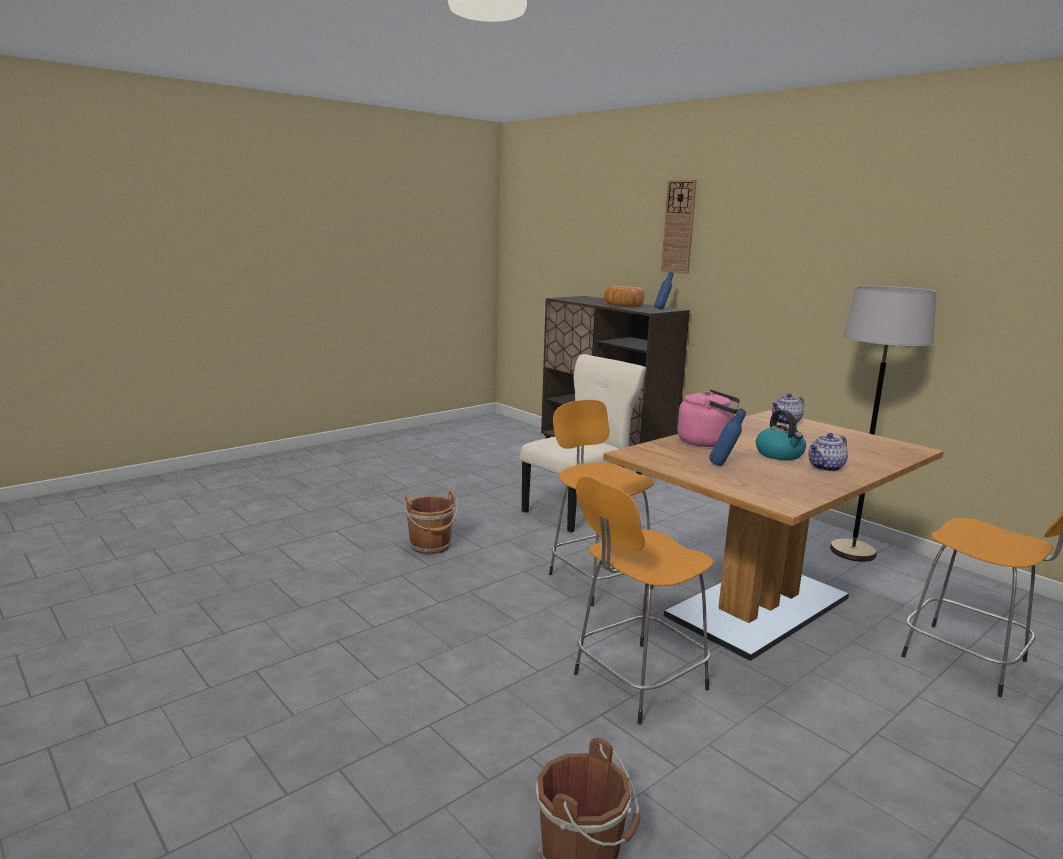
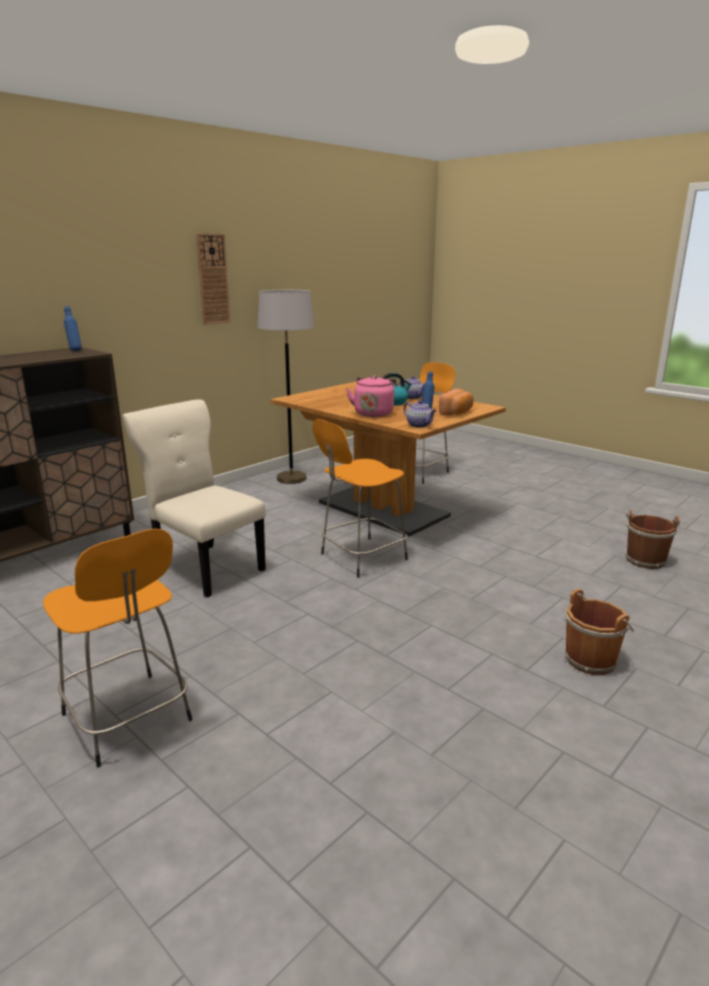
camera: 95 degrees left, 5 degrees up
(431, 546) = (310, 645): brown bucket -> brown bucket (591, 659)
(621, 306) = (40, 358): bread -> bread (457, 413)
(636, 683) = (496, 546): orange stool -> orange stool (128, 720)
(679, 227) = (36, 253): wall clock -> wall clock (213, 279)
(786, 422) = (308, 397): teapot -> teapot (419, 425)

